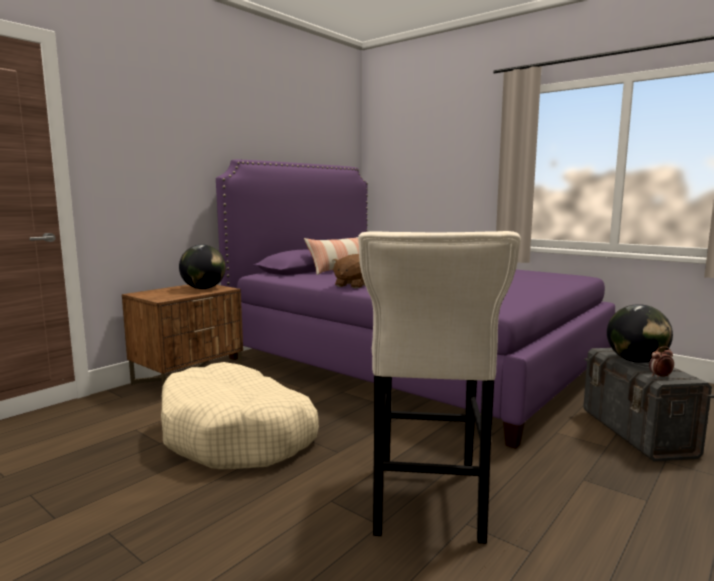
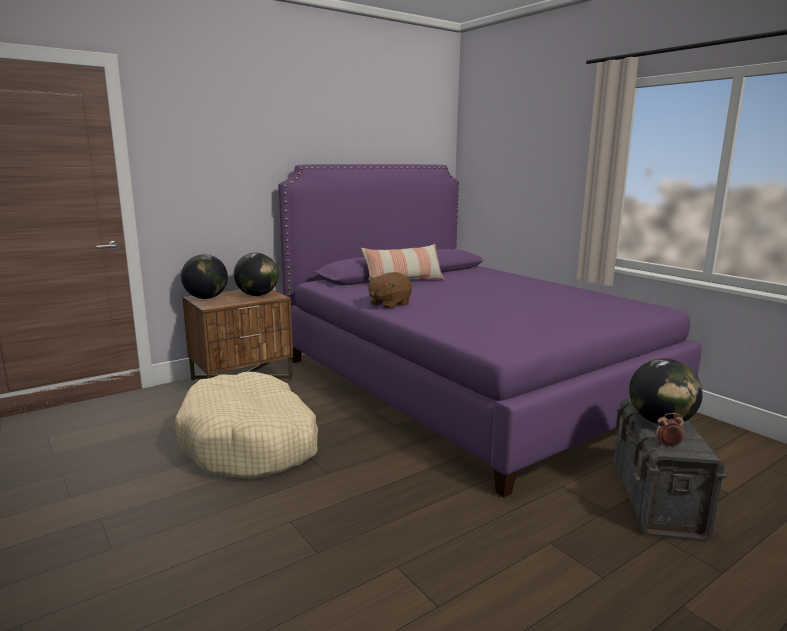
camera: 15 degrees right, 5 degrees up
(150, 293) = (206, 298): none -> globe
(427, 505) = (373, 542): beige stool -> none

